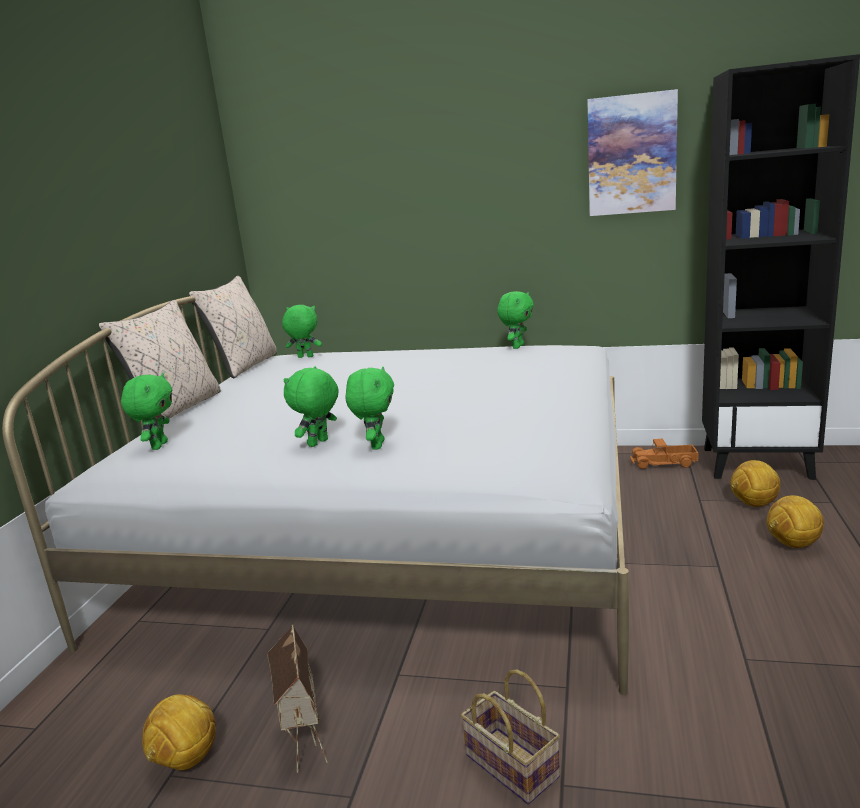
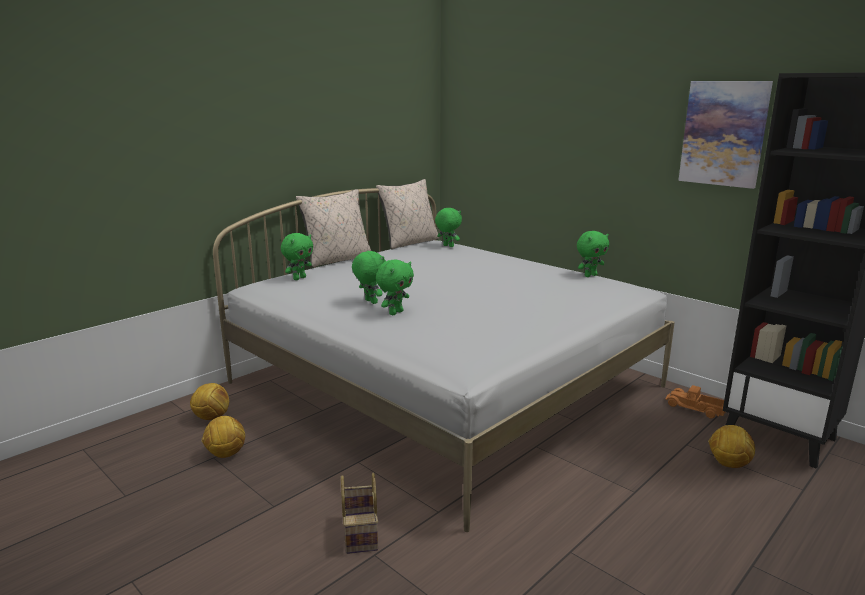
camera: 30 degrees right, 0 degrees up
(303, 742) = (280, 471): toy house -> none
(319, 443) = (370, 302): green plush toy -> green plush toy turned 75 degrees clockwise
(793, 544) = (718, 503): football -> football (211, 418)

